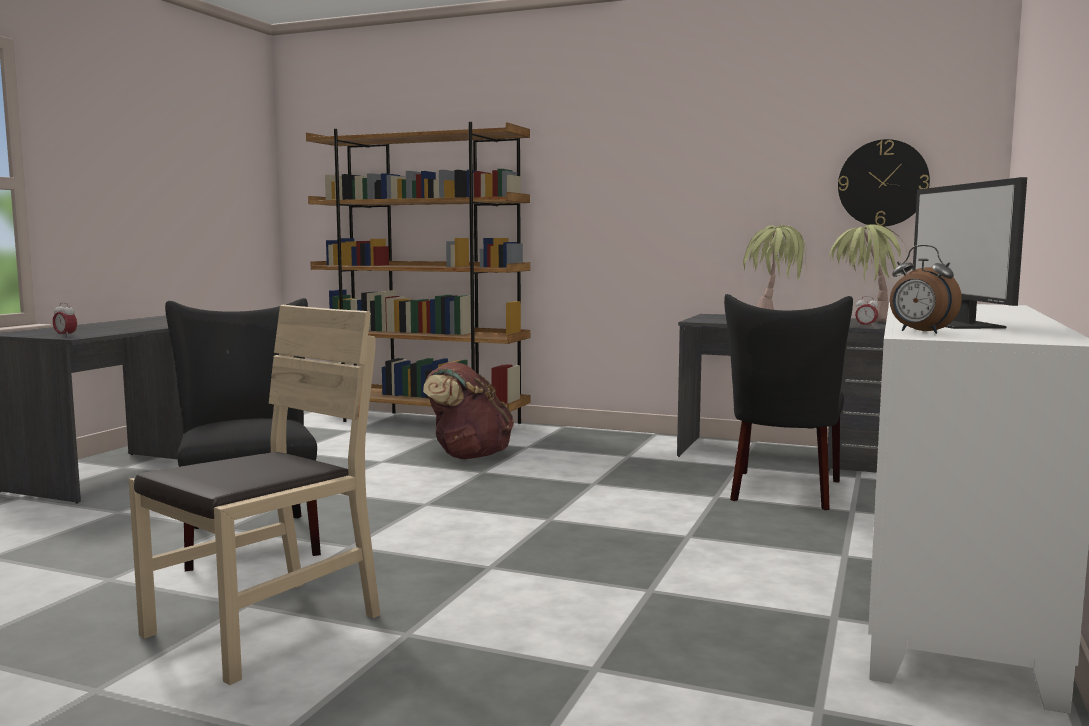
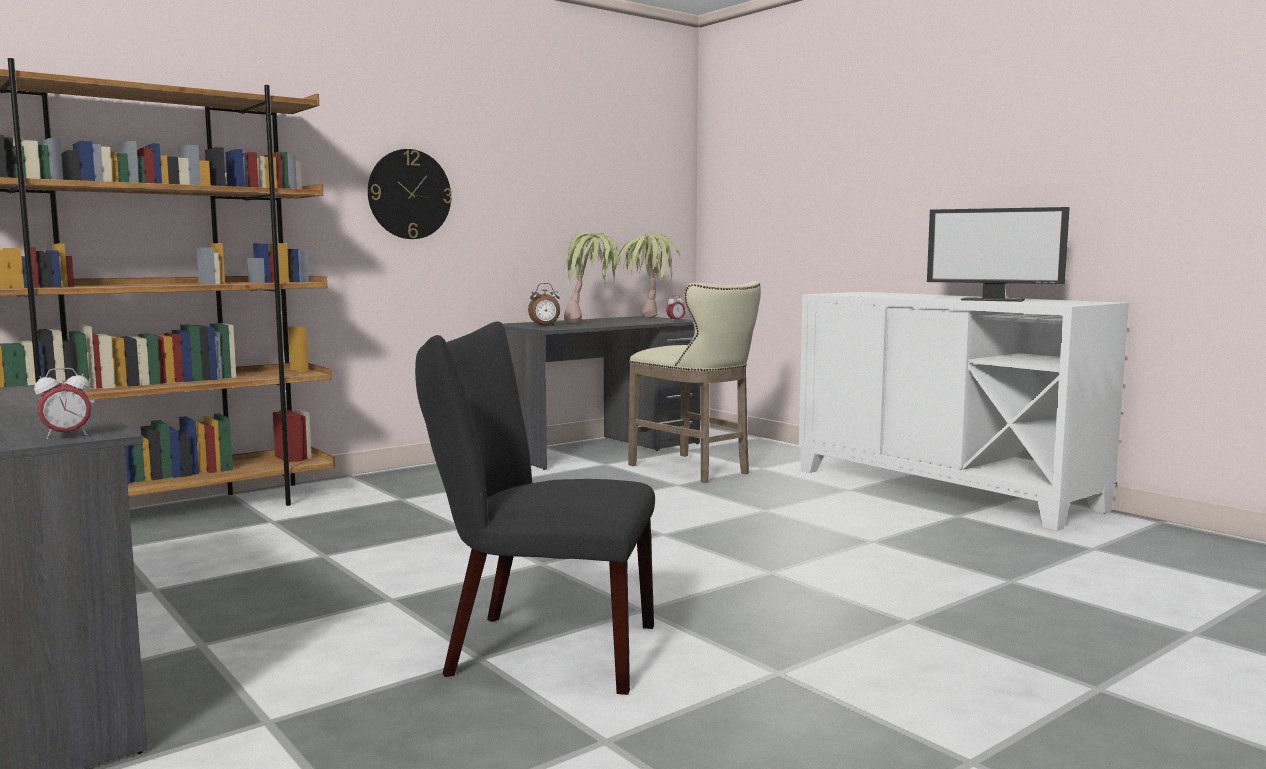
camera: 60 degrees left, 0 degrees up
(264, 627) = (850, 671): beige chair -> none
(468, 456) = (387, 522): brown backpack -> none
(783, 492) = (694, 470): black chair -> beige stool
(883, 183) = (625, 197): wall clock -> wall clock (409, 194)
(920, 332) = (1040, 303): alarm clock -> alarm clock (545, 326)

